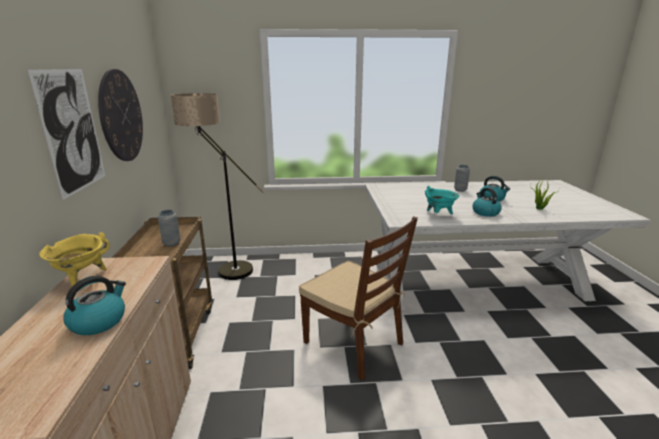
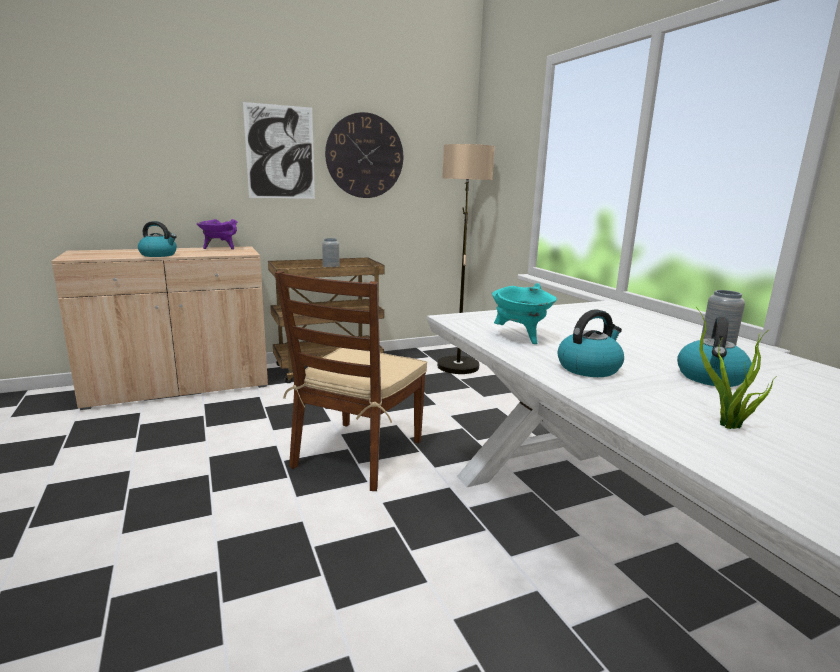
camera: 70 degrees right, 5 degrees down
(82, 278) = (220, 248): yellow cooking pot -> purple cooking pot

